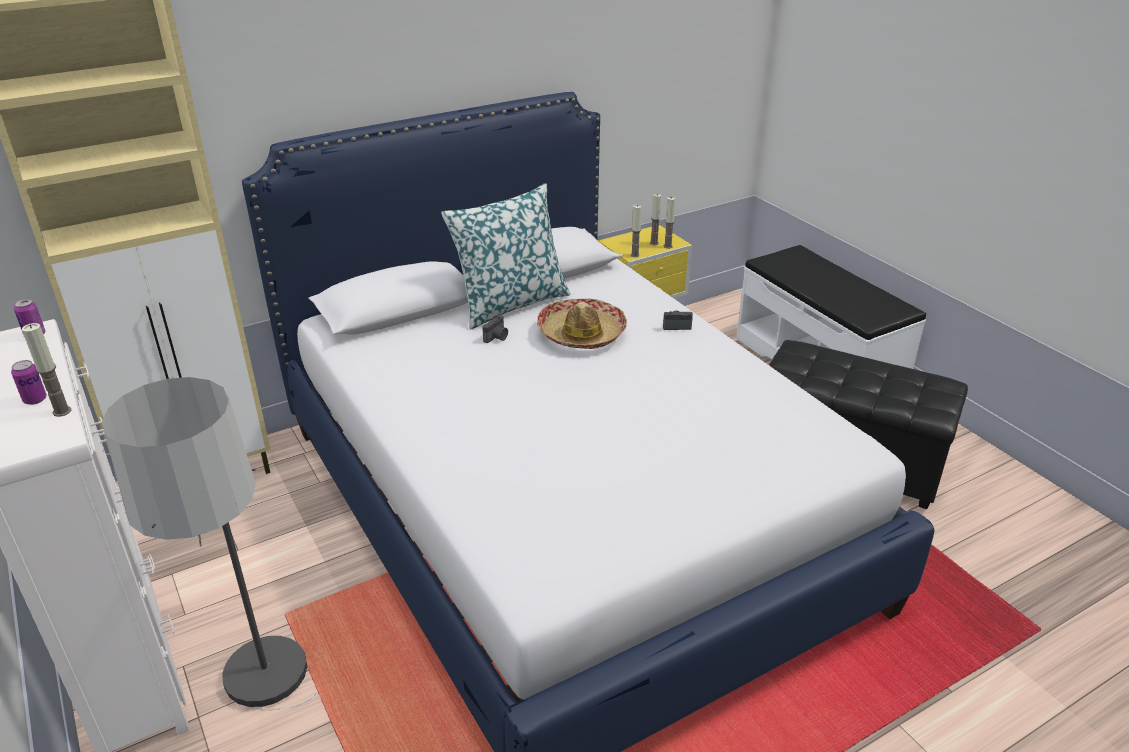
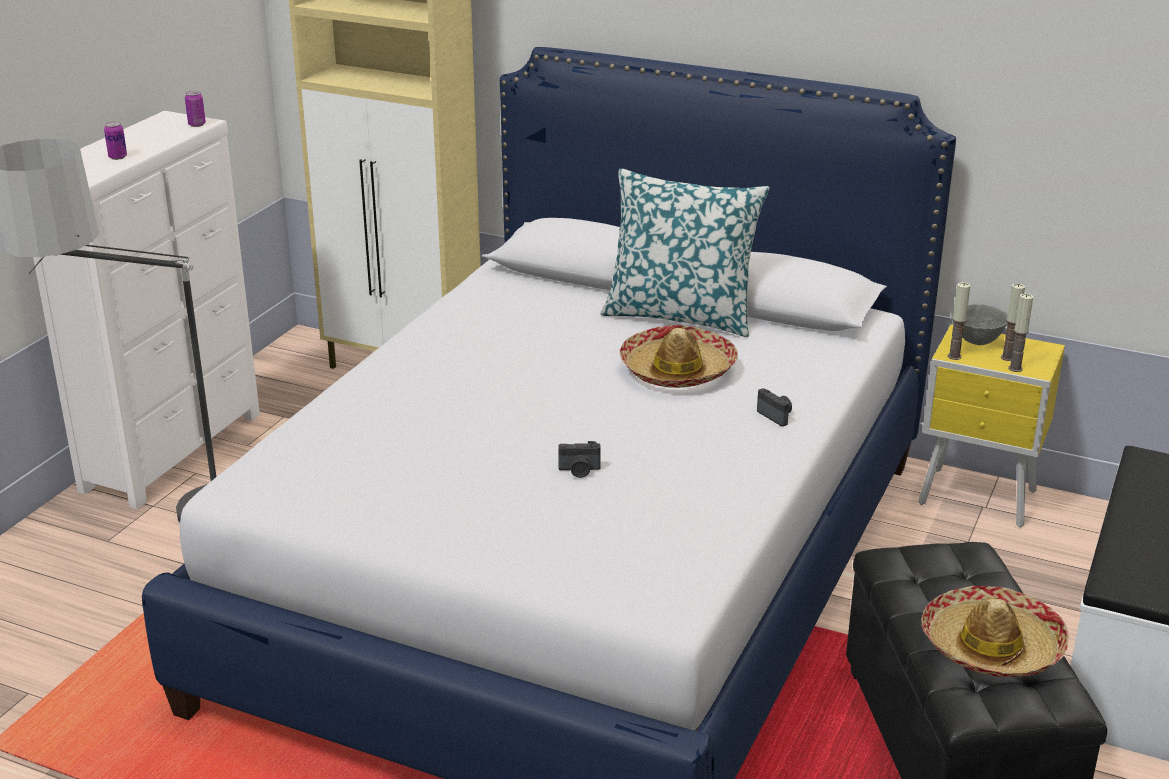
camera: 55 degrees right, 5 degrees down
(62, 411) = (112, 169): candle -> none
(497, 337) = (605, 332): camera -> camera (579, 471)
(626, 242) = (976, 341): none -> grey bowl
(889, 381) = (991, 647): none -> hat

